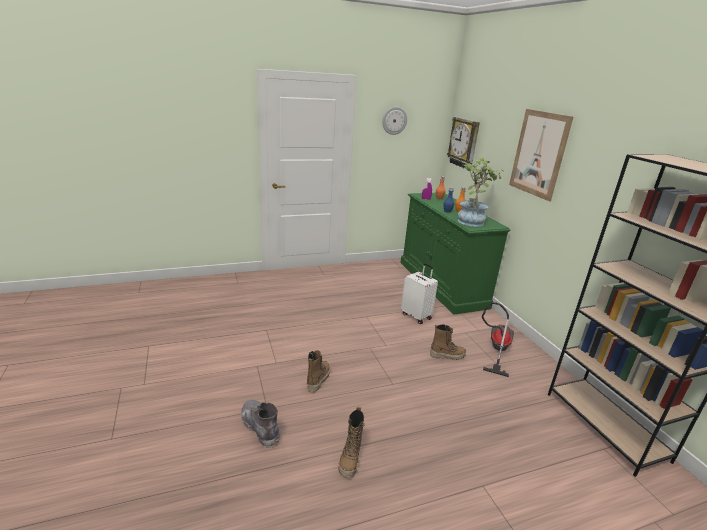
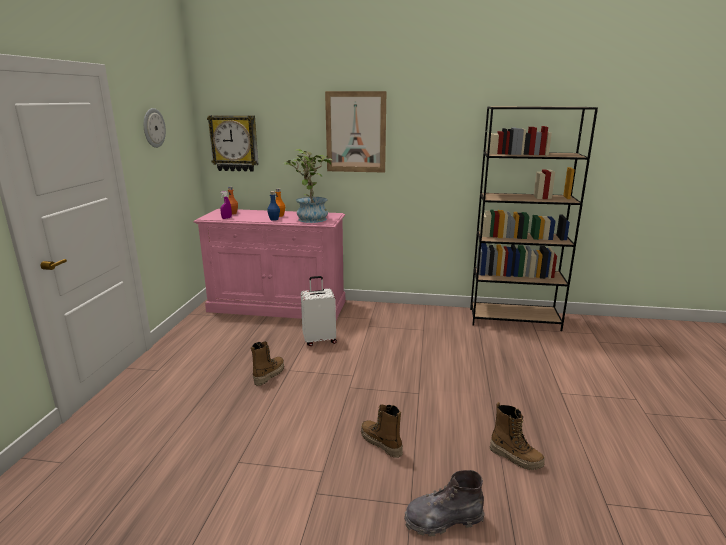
camera: 60 degrees left, 5 degrees down
(441, 284) = (278, 306): green cabinet -> pink cabinet
(447, 355) = (396, 348): boot -> boot (269, 375)
(496, 349) = (404, 322): vacuum cleaner -> none

